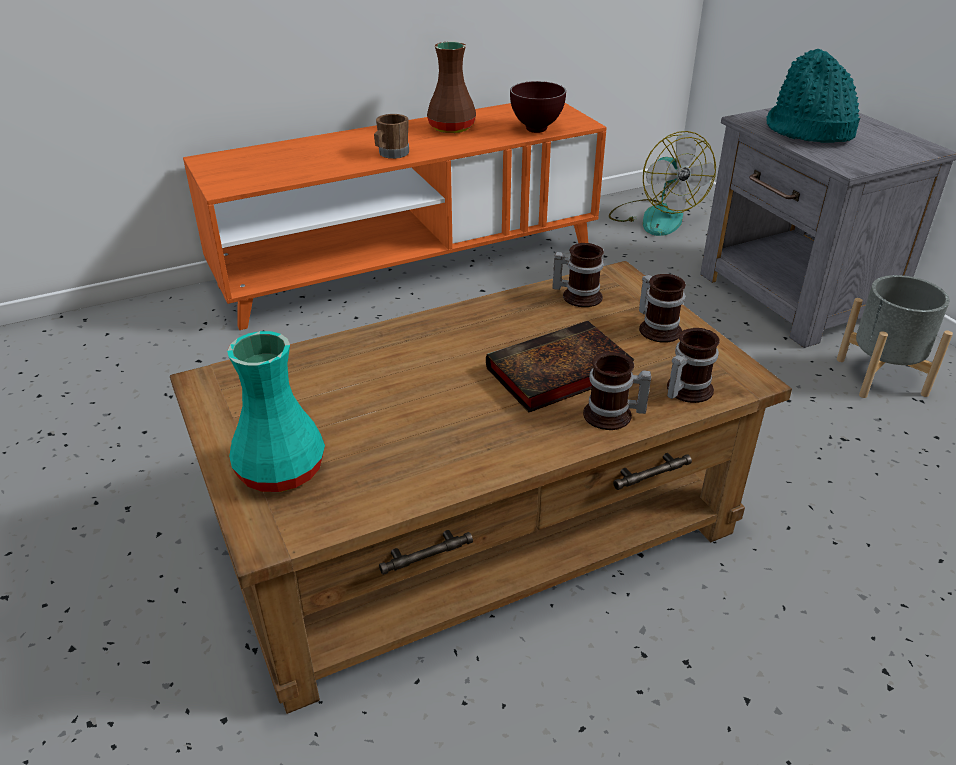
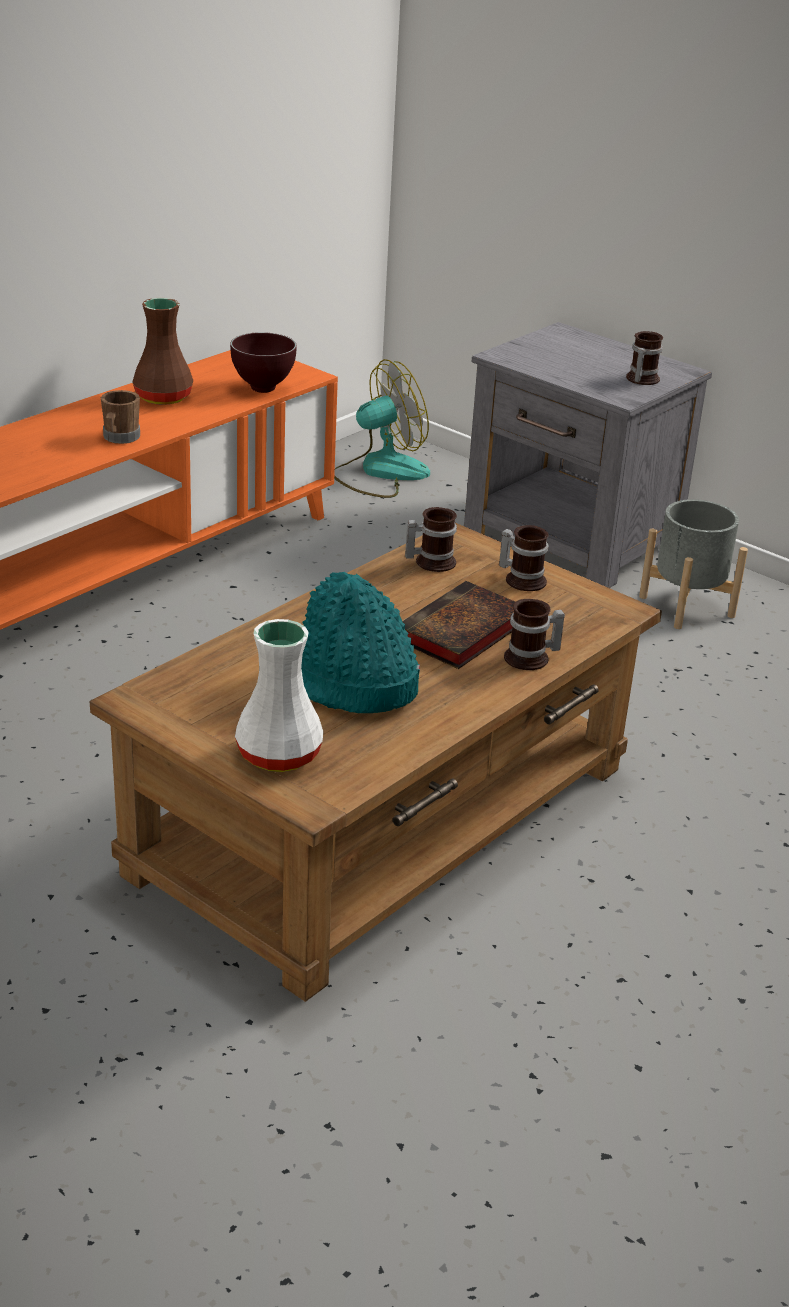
camera: 25 degrees left, 5 degrees down
(279, 472) = (278, 756): turquoise vase -> white vase
(655, 217) = (380, 472): fan -> fan turned 75 degrees counterclockwise
(685, 390) = (577, 627): mug -> mug (640, 379)
(808, 130) = (565, 362): turquoise hat -> turquoise hat (351, 684)

